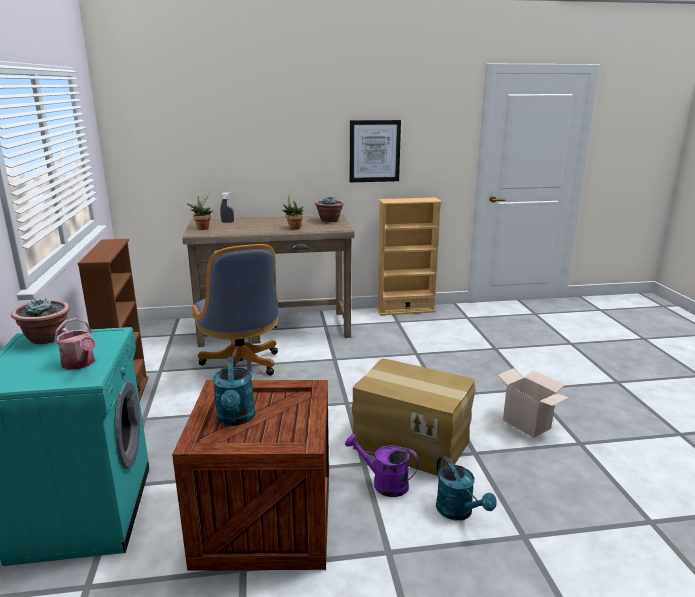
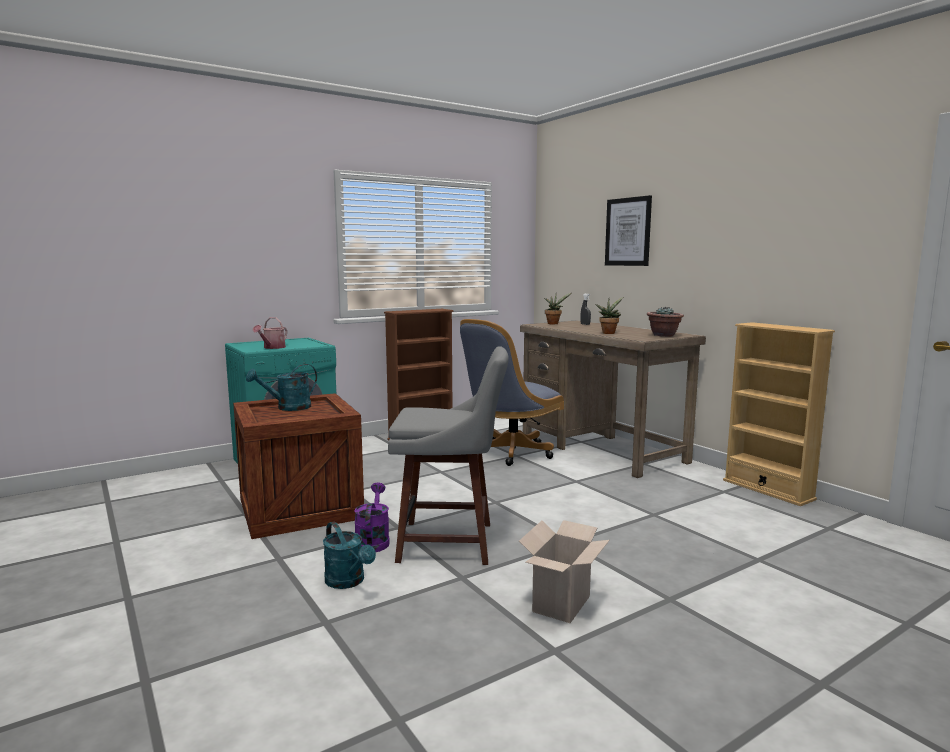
camera: 65 degrees right, 10 degrees down
(46, 338) = (303, 340): potted plant -> none
(374, 151) = (753, 258): picture -> picture (628, 232)
(412, 443) = (451, 542): cardboard box -> grey stool
(459, 512) = (348, 582): turquoise watering can -> turquoise watering can turned 75 degrees counterclockwise

